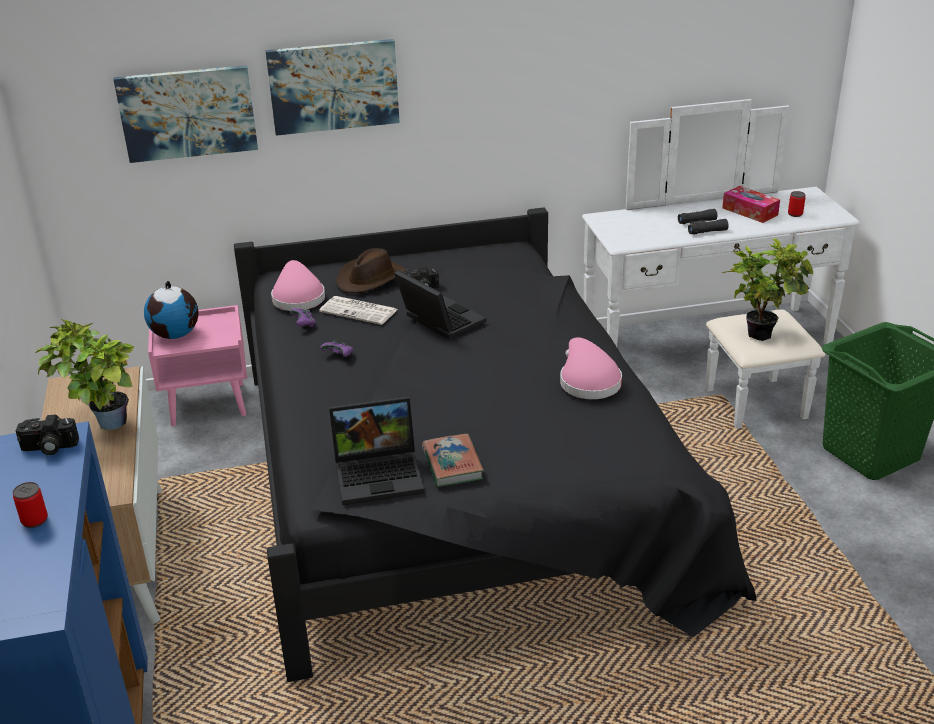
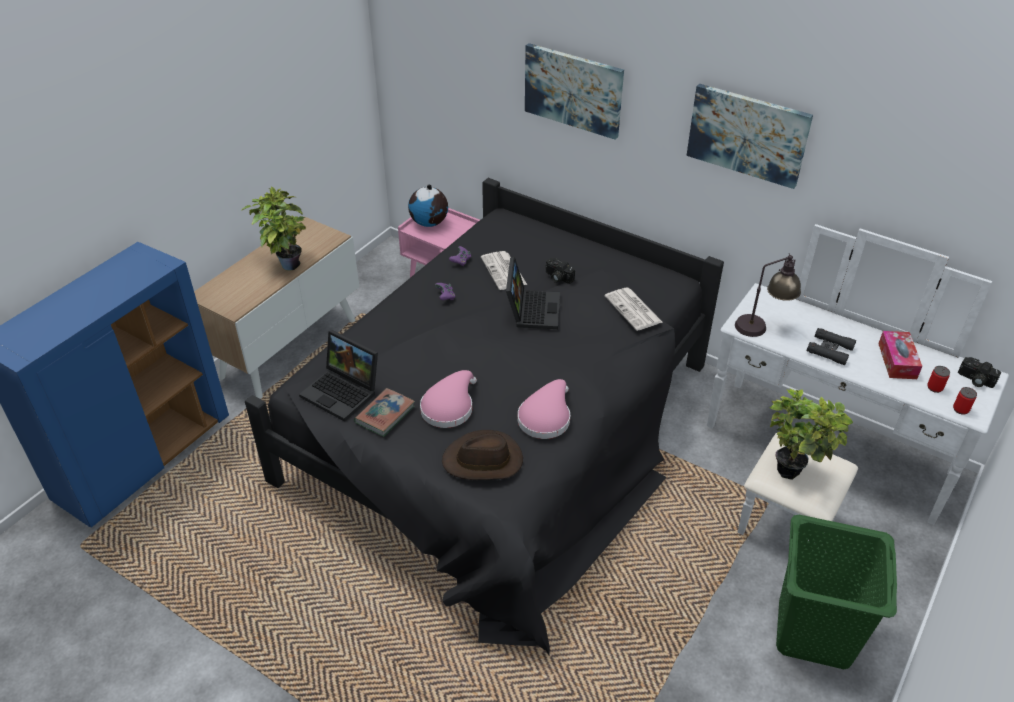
camera: 45 degrees right, 10 degrees up
(34, 520) = (88, 305): can -> can (960, 409)
(48, 448) = (149, 266): camera -> camera (975, 380)
(187, 113) = (472, 70): picture -> picture (747, 134)
(298, 297) = (486, 239): pink hat -> pink hat (449, 407)
(371, 279) = (546, 251): brown hat -> brown hat (483, 461)
(522, 277) = (634, 310): none -> newspaper
(636, 236) = (762, 326): none -> table lamp

